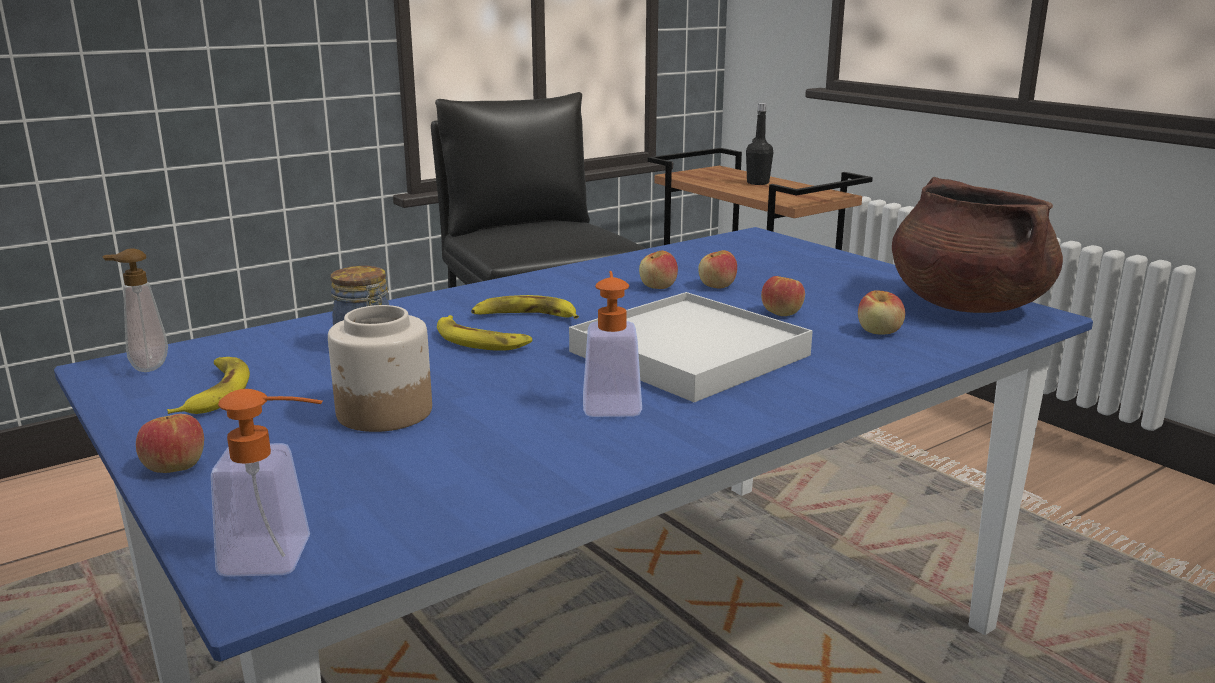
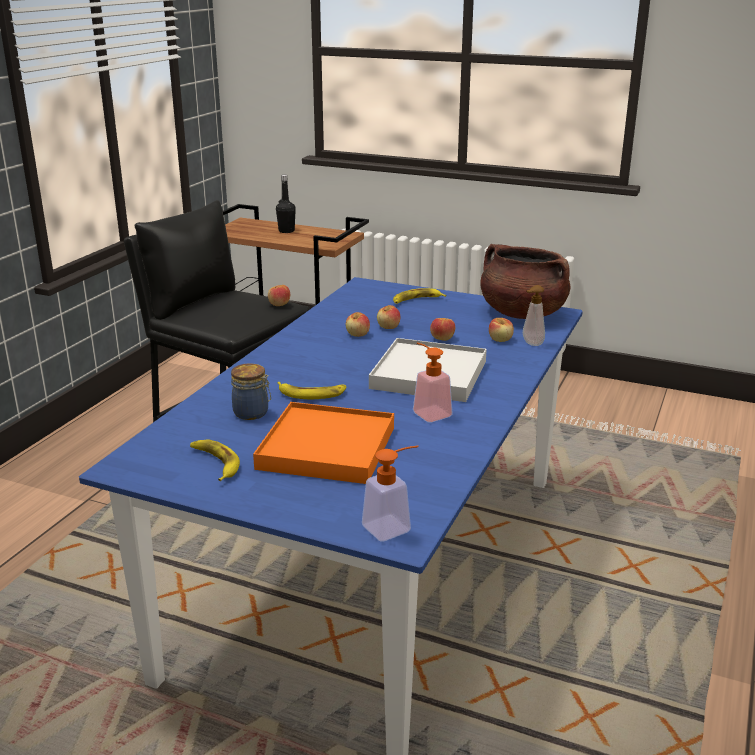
camera: 30 degrees left, 5 degrees up
(146, 367) = (142, 460): soap dispenser -> soap dispenser (531, 344)
(174, 466) = (268, 506): apple -> apple (279, 304)
(384, 412) = (327, 448): jar -> orange tray
(525, 317) = (313, 372): banana -> banana (416, 300)

